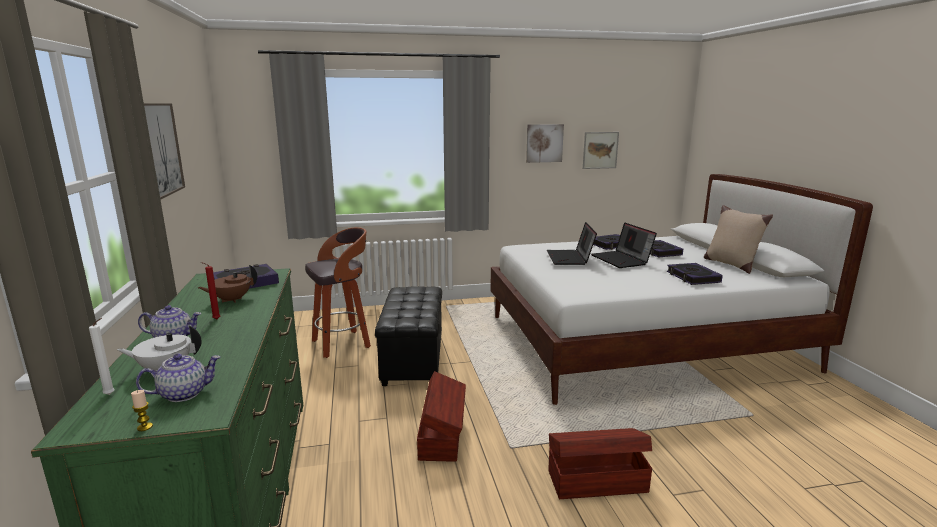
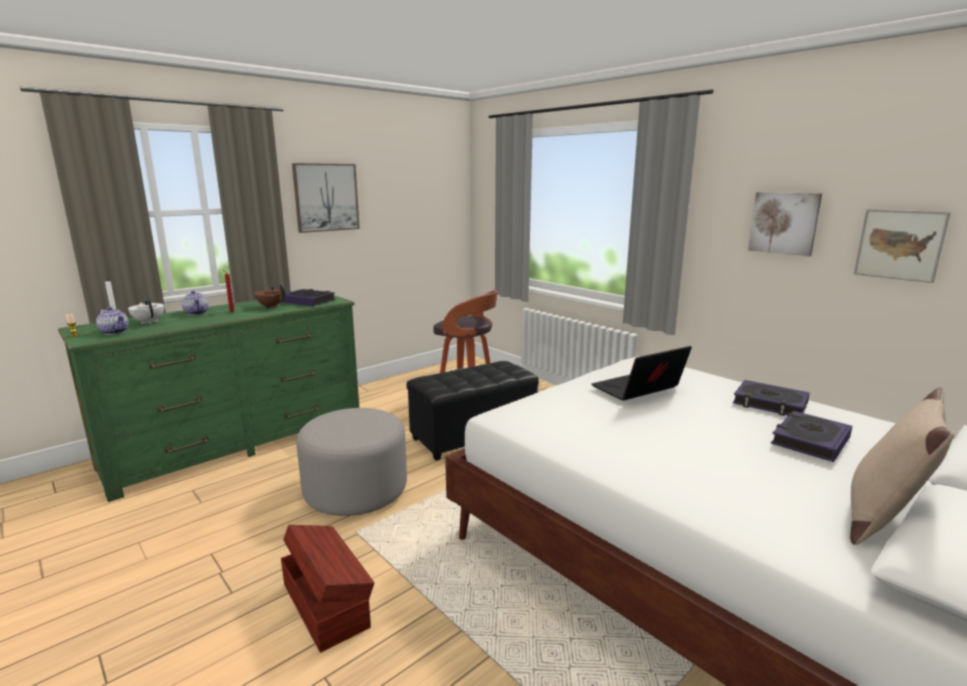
camera: 60 degrees right, 0 degrees up
(442, 435) = (356, 490): brown storage box -> grey ottoman
(622, 260) = (697, 420): laptop -> none
(692, 277) = (711, 484): book -> none

